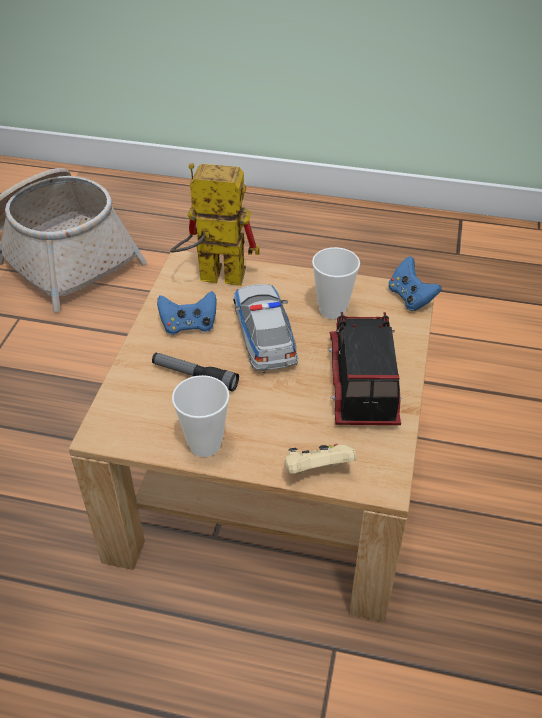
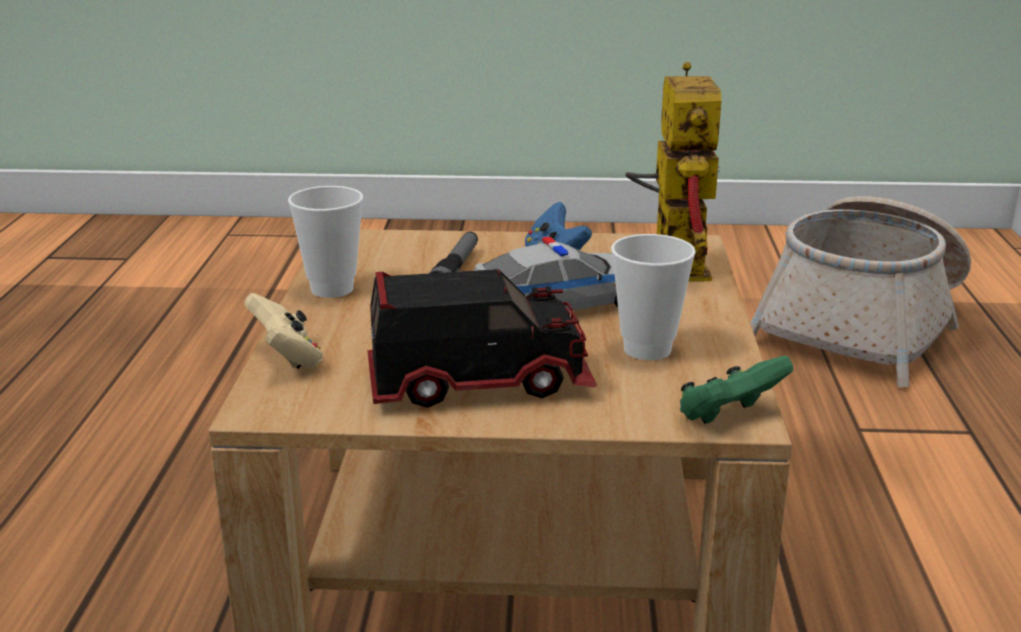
camera: 80 degrees right, 20 degrees down
(410, 297) = (729, 417): blue game controller -> green game controller

